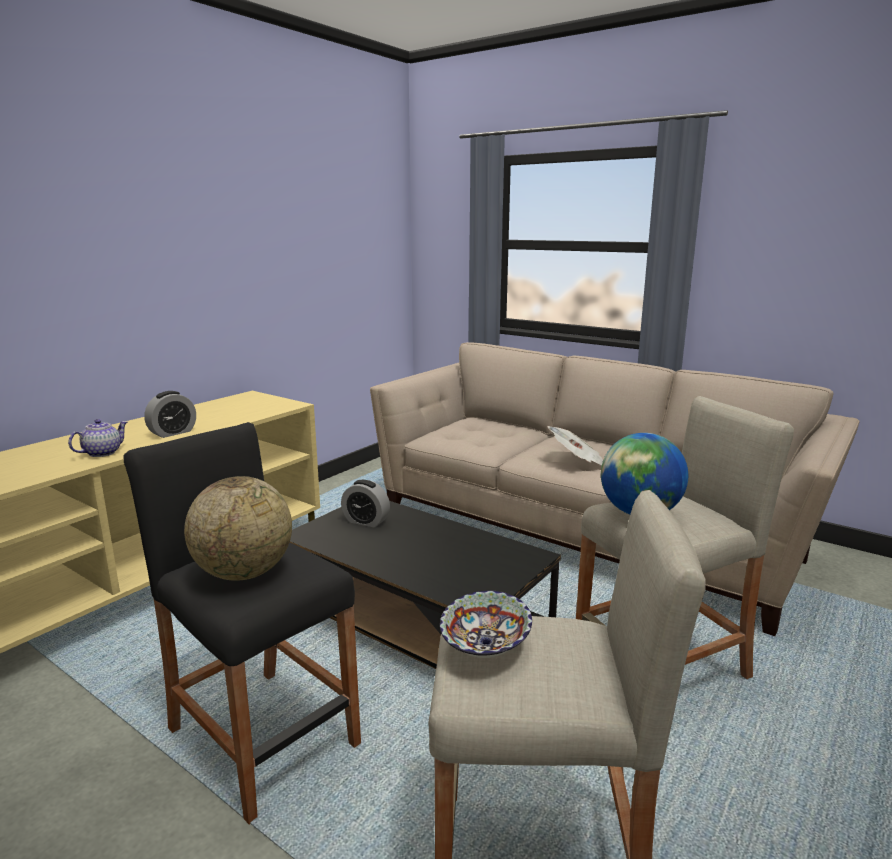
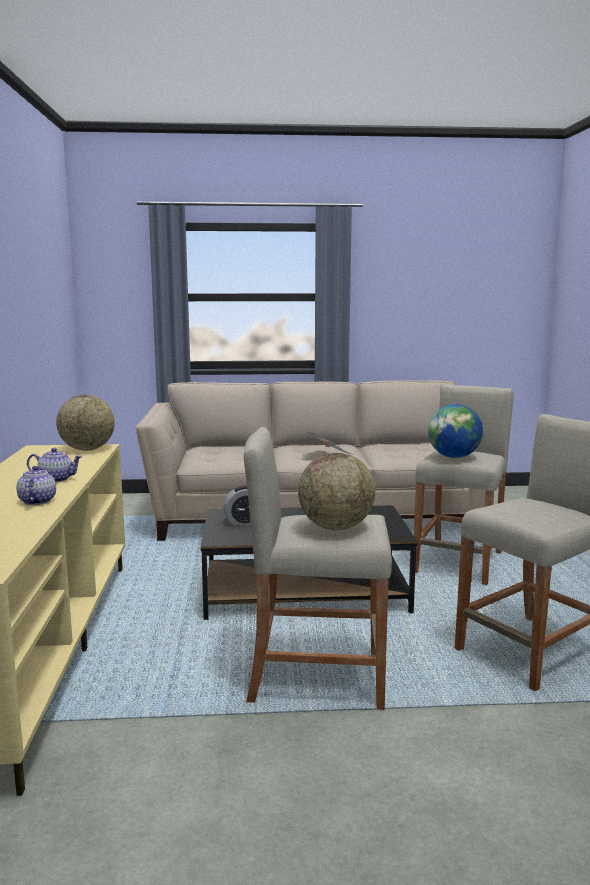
camera: 40 degrees left, 5 degrees down
(173, 433) = (56, 479): alarm clock -> teapot
(263, 737) = (316, 677): black stool -> beige stool
(275, 405) = (87, 449): none -> globe
(486, 646) = (517, 513): bowl -> none

